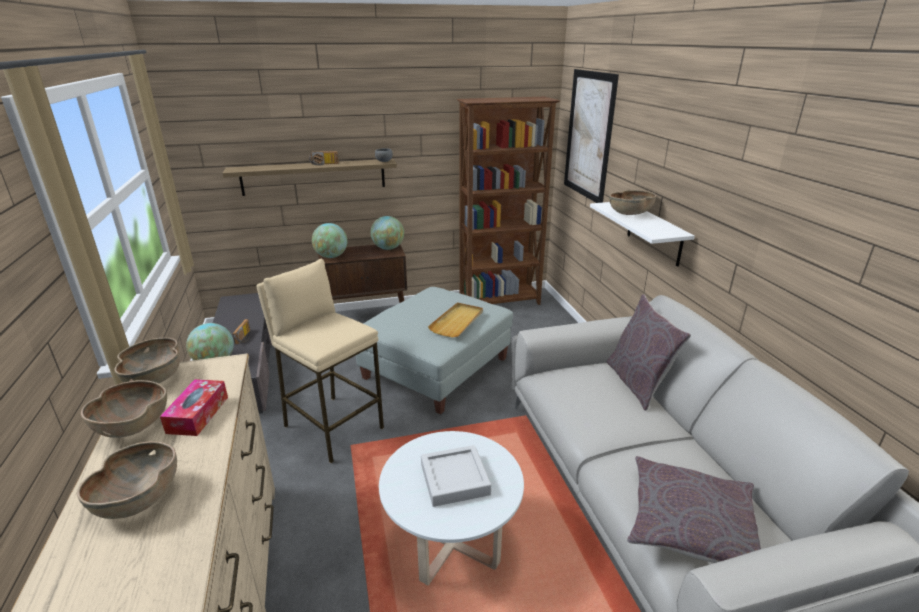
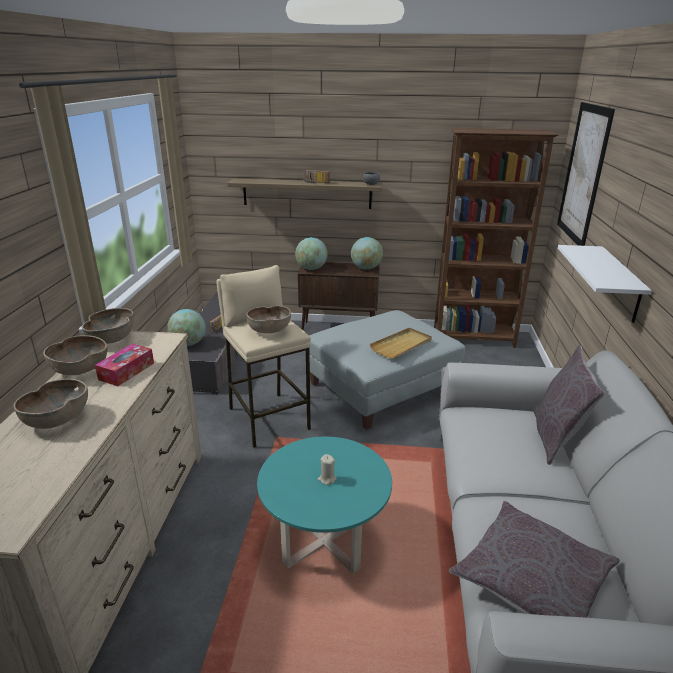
camera: 20 degrees right, 0 degrees up
(452, 544) = (324, 542): white coffee table -> turquoise coffee table
(454, 479) = (327, 479): grey tray -> beige candle
(630, 214) = (594, 260): brown bowl -> brown bowl (269, 331)

